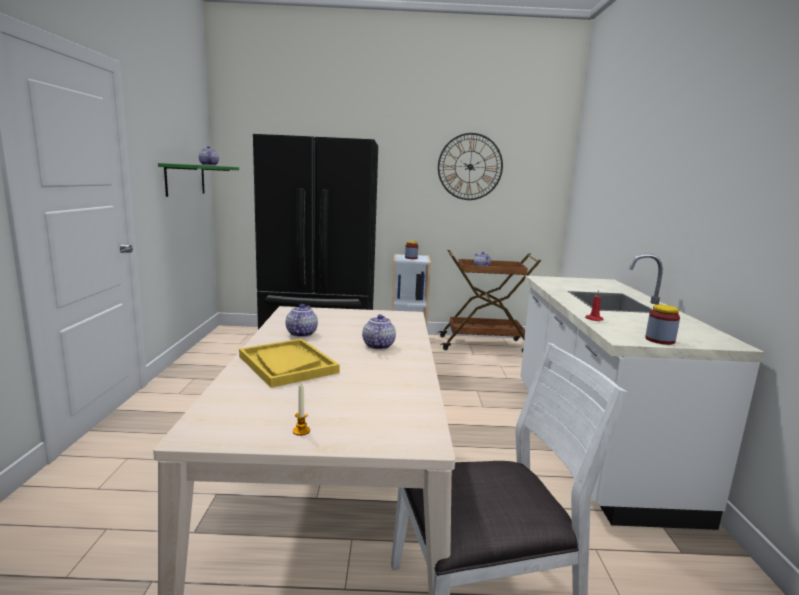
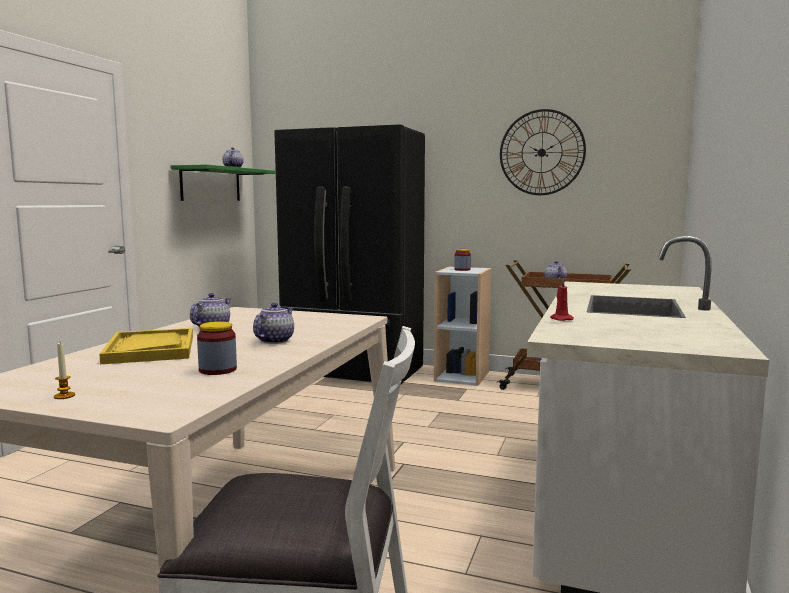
camera: 20 degrees right, 5 degrees down
(660, 340) = (613, 340): jar -> jar (218, 370)

